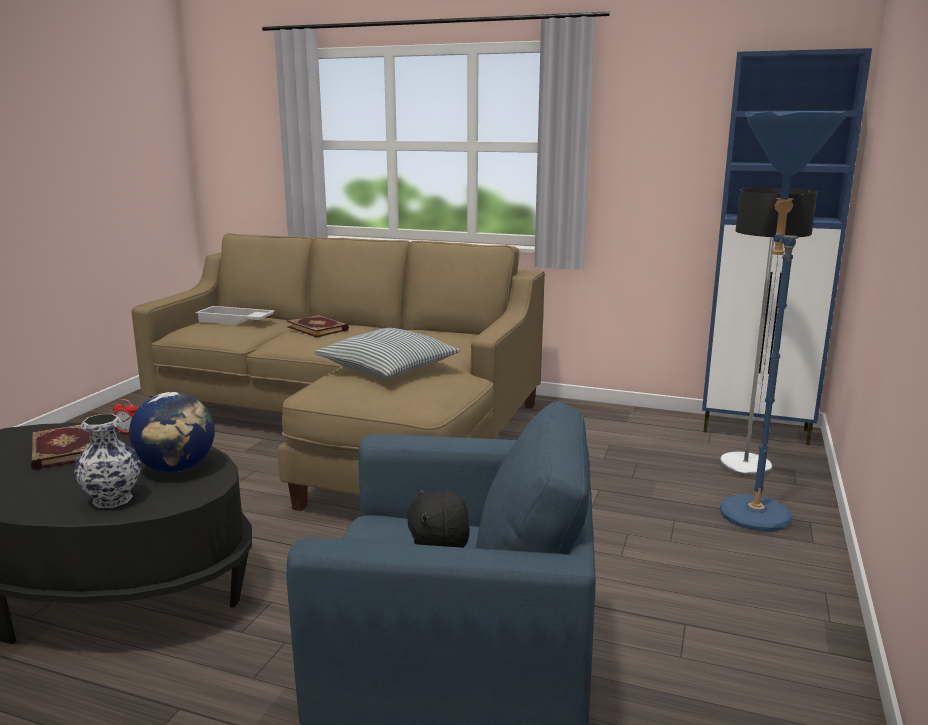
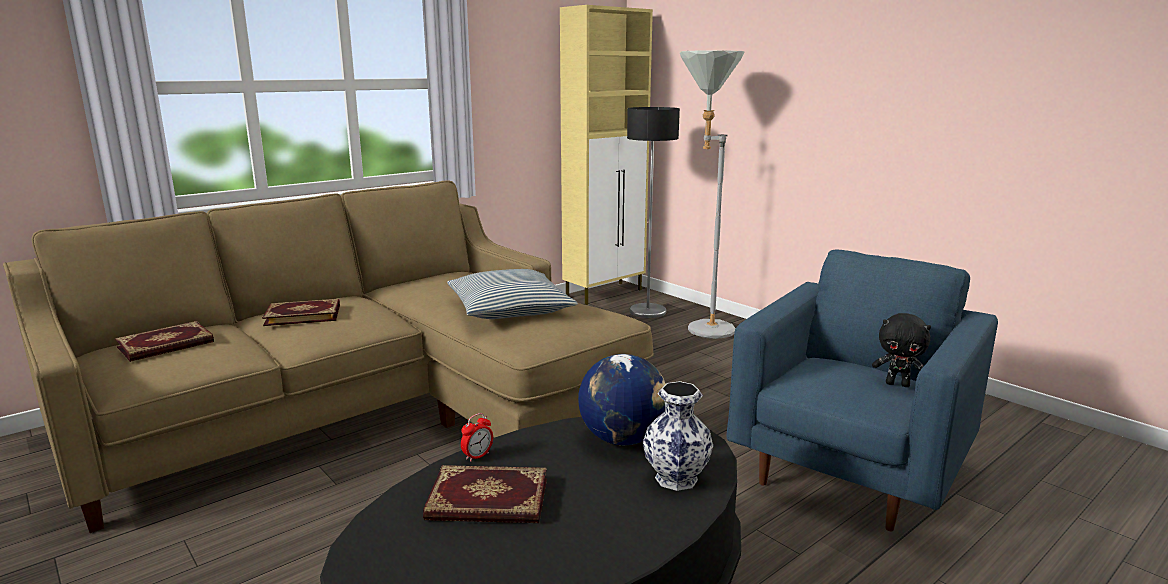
camera: 60 degrees left, 0 degrees up
(235, 321) = (166, 345): white tray -> book
(749, 508) = (701, 329): blue floor lamp -> grey floor lamp
(757, 431) = (605, 293): blue cabinet -> beige cabinet

